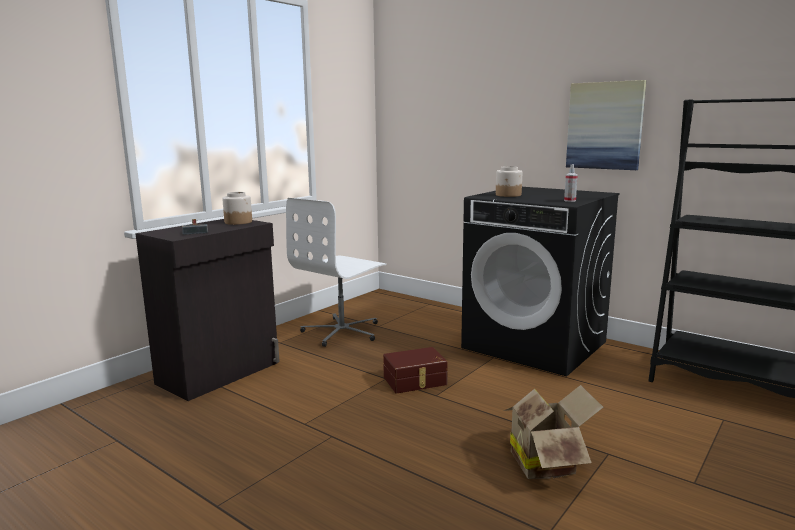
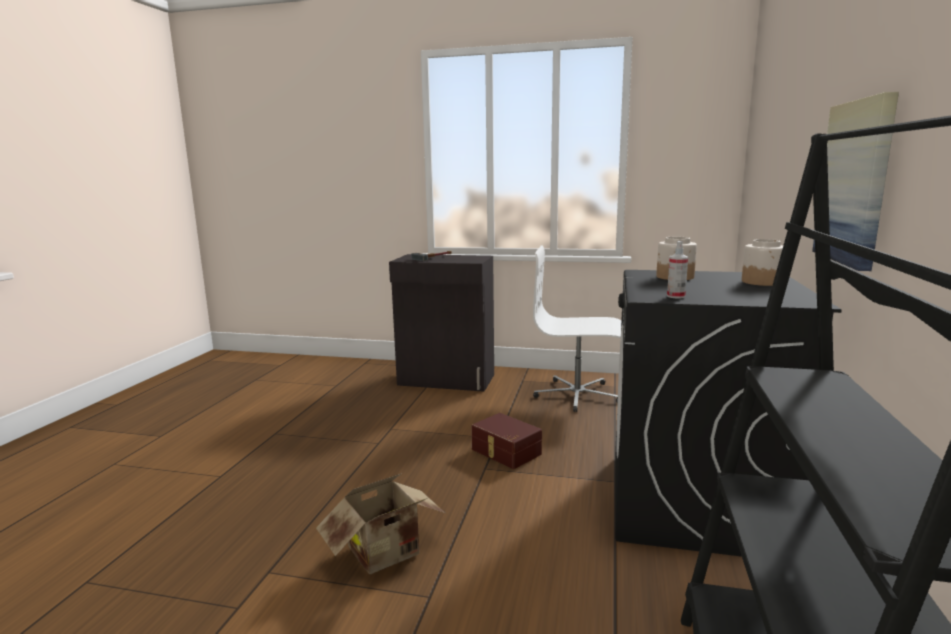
camera: 65 degrees right, 0 degrees up
(238, 222) = (472, 259): jar -> jar (762, 282)

